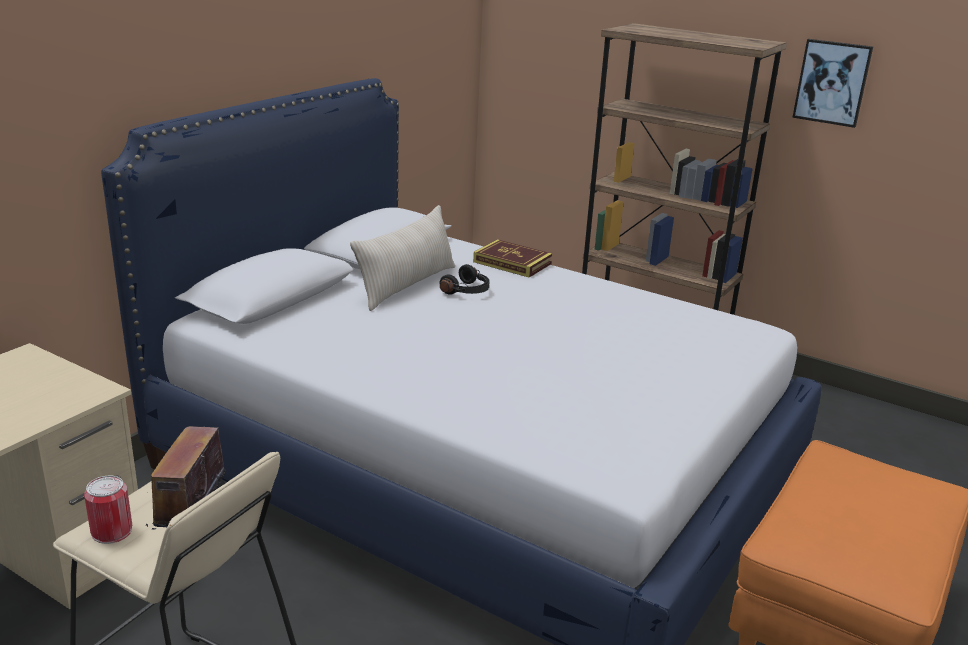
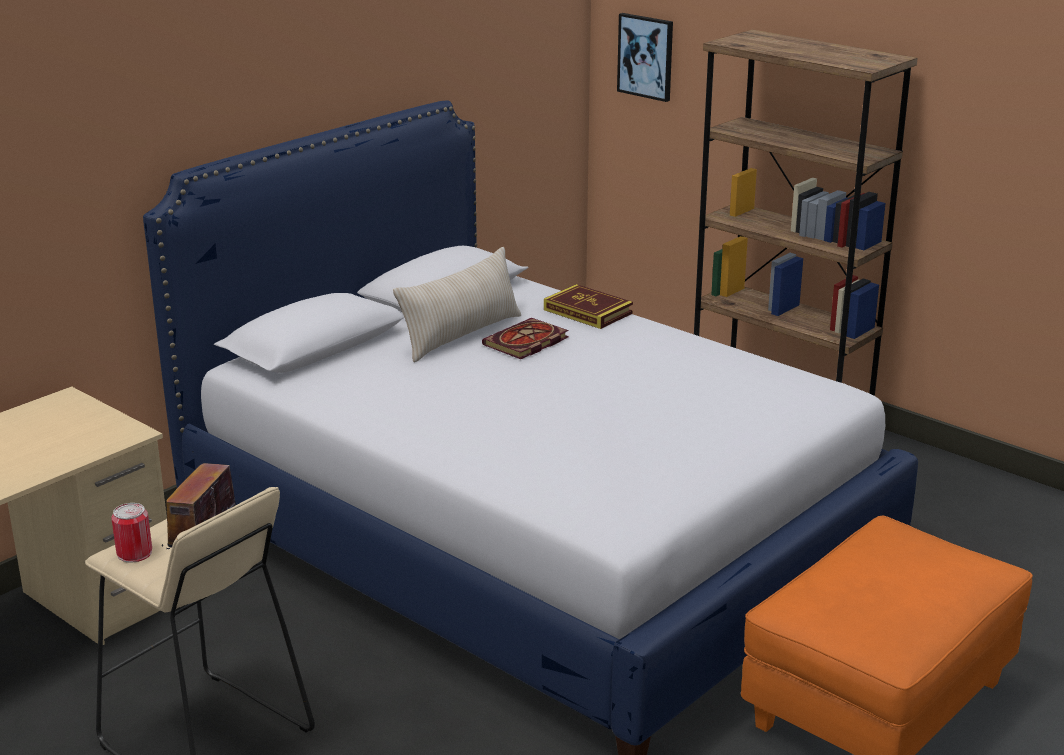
camera: 10 degrees right, 0 degrees up
(467, 291) = (525, 343): black headphones -> book
(832, 82) = (971, 104): picture -> picture (646, 56)

